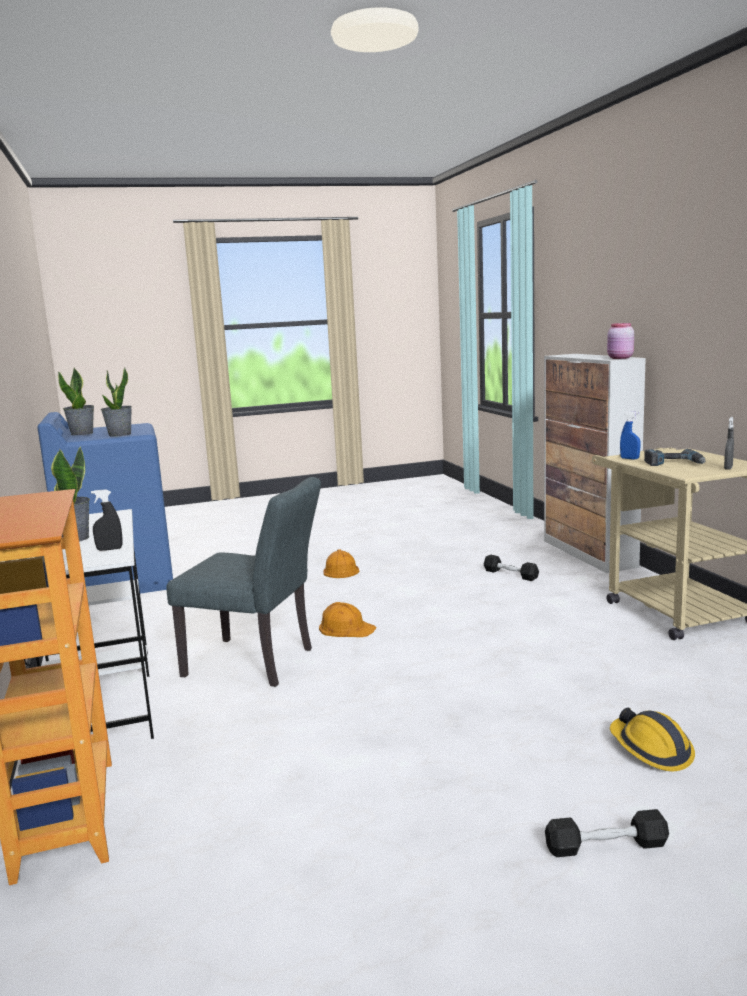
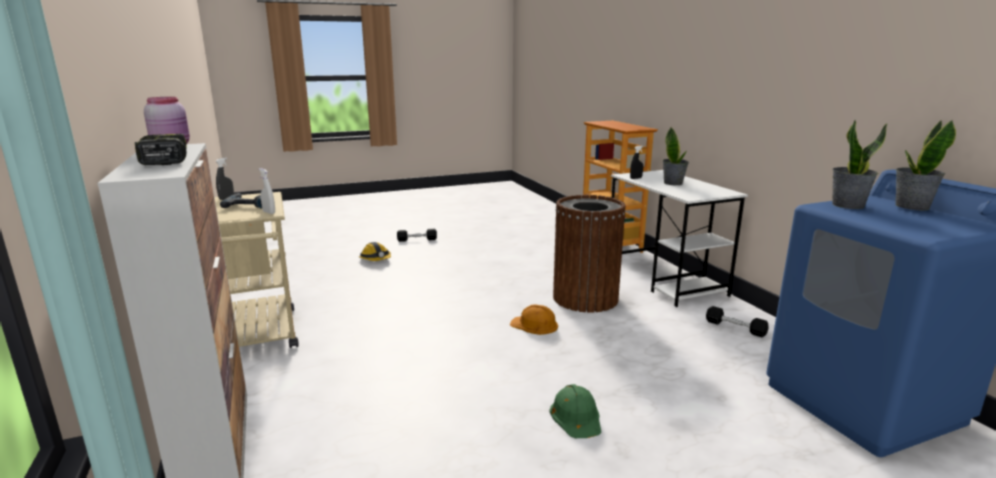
camera: 175 degrees right, 5 degrees up
(258, 663) = (585, 298): grey chair -> brown trash can
(340, 570) = (576, 416): orange hard hat -> green hard hat
(510, 574) = (359, 396): black dumbbell -> black dumbbell (735, 328)
(587, 356) = (162, 160): none -> power drill
(629, 458) = (269, 212): blue spray bottle -> white spray bottle

